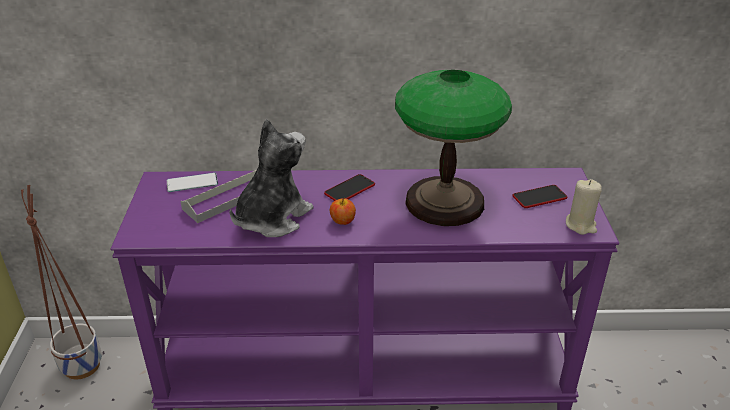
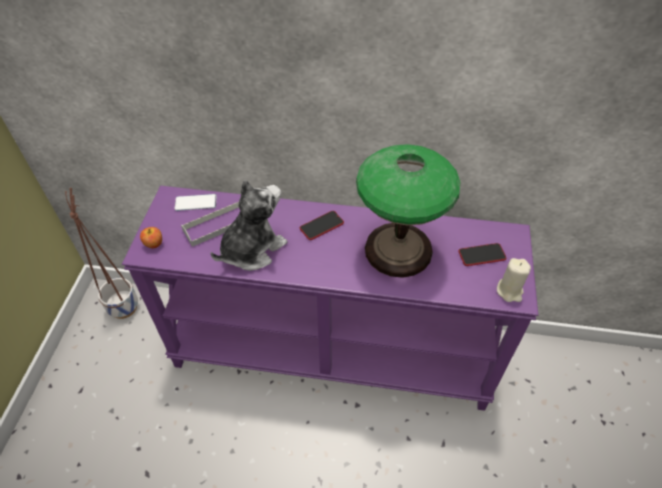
camera: 10 degrees right, 15 degrees up
(342, 221) = (308, 260): apple -> apple (154, 243)

